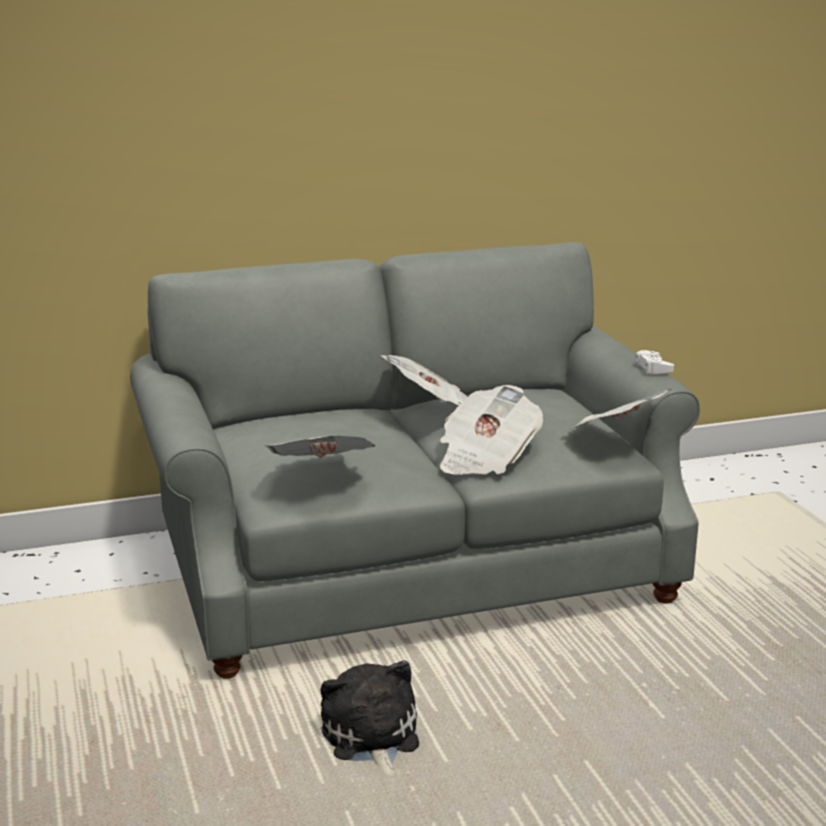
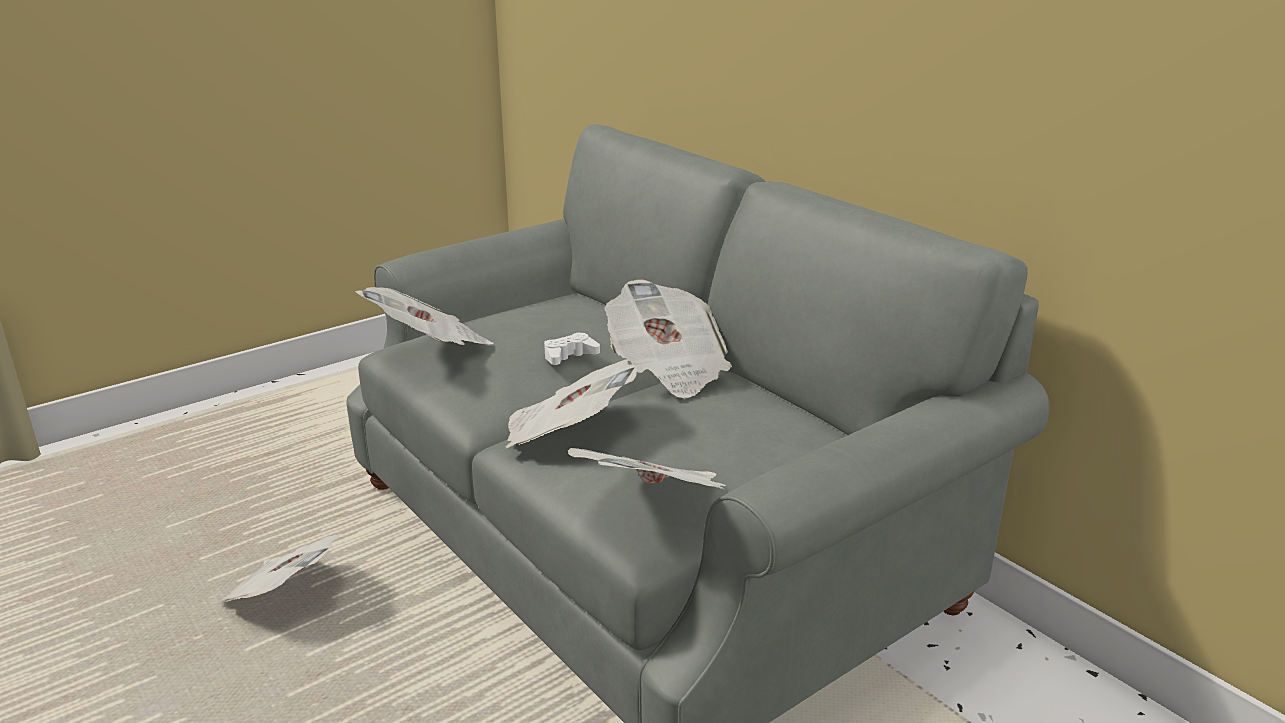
camera: 70 degrees right, 5 degrees up
(371, 740) = (285, 593): plush toy -> newspaper
(652, 368) = (821, 465): white game controller -> white game controller (569, 356)

